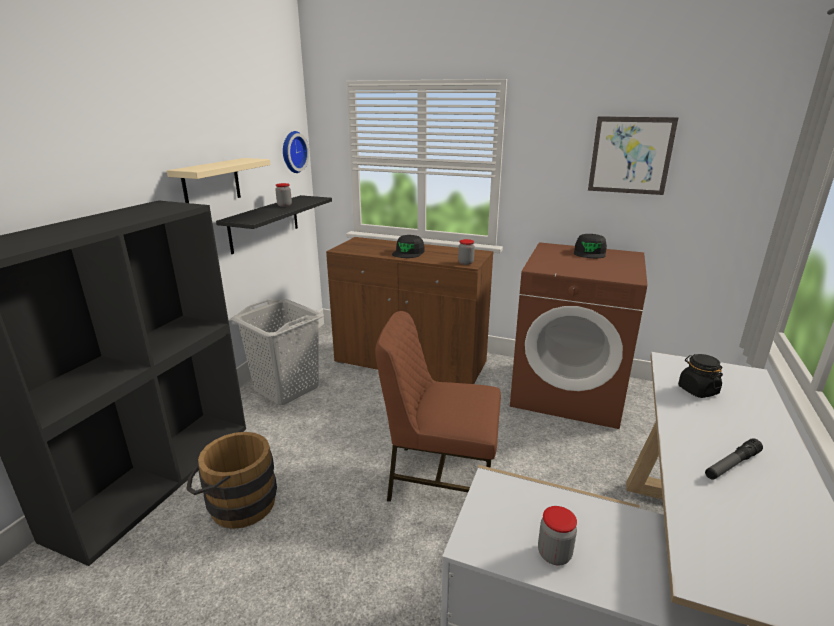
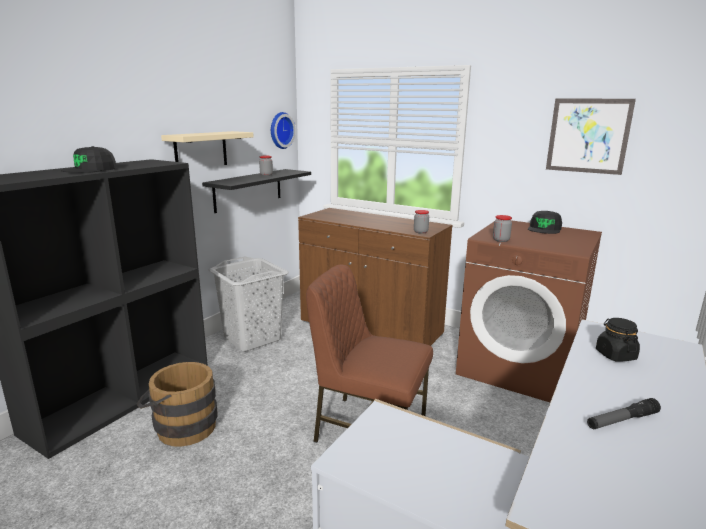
camera: 10 degrees right, 5 degrees down
(408, 252) = (371, 221): black cap -> black cap (90, 169)
(554, 554) = (416, 479): jar -> jar (501, 240)

